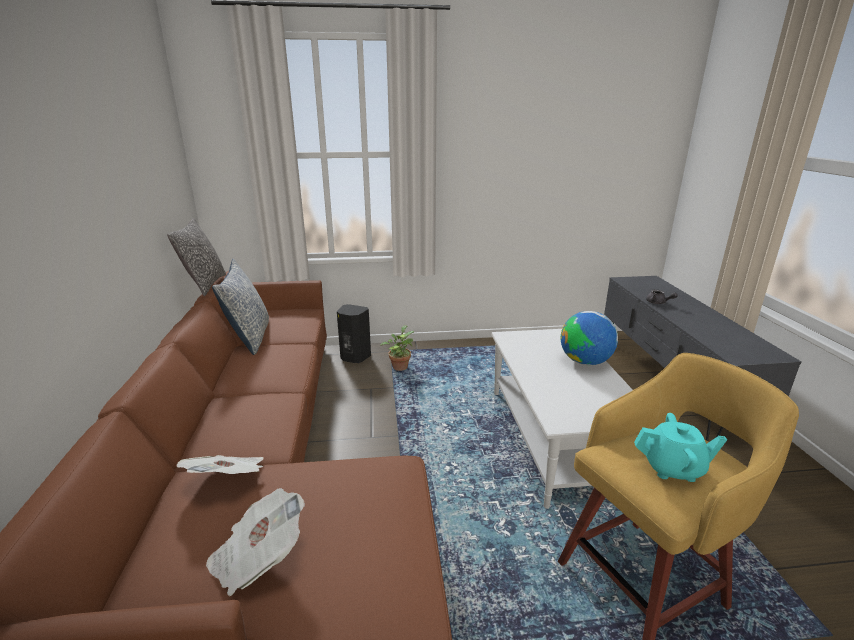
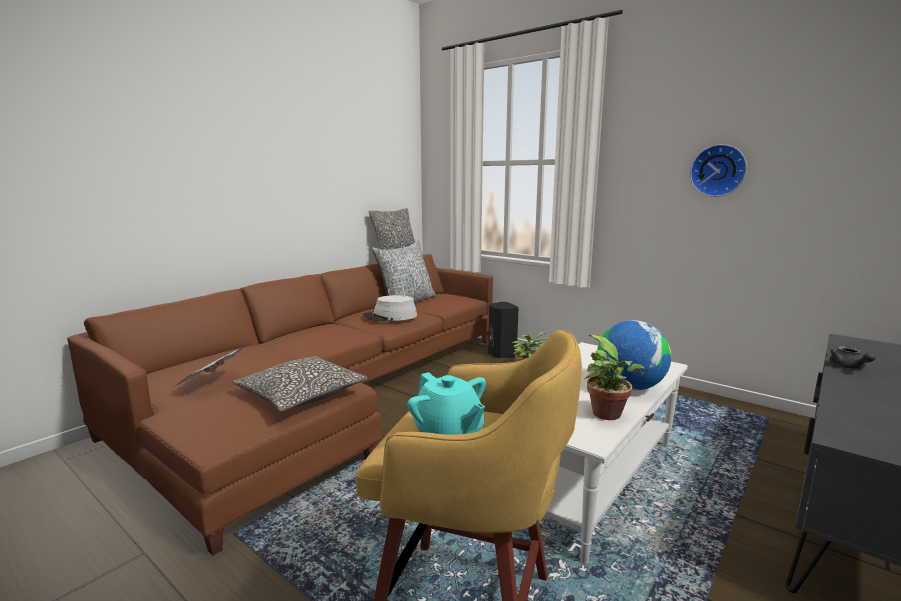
camera: 45 degrees right, 10 degrees down
(229, 480) = (266, 354): newspaper -> none
(274, 363) = (390, 316): none -> grey hat
(382, 503) = (302, 395): none -> pillow
(529, 163) = (718, 170): none -> wall clock
(616, 392) = (609, 415): none -> potted plant

